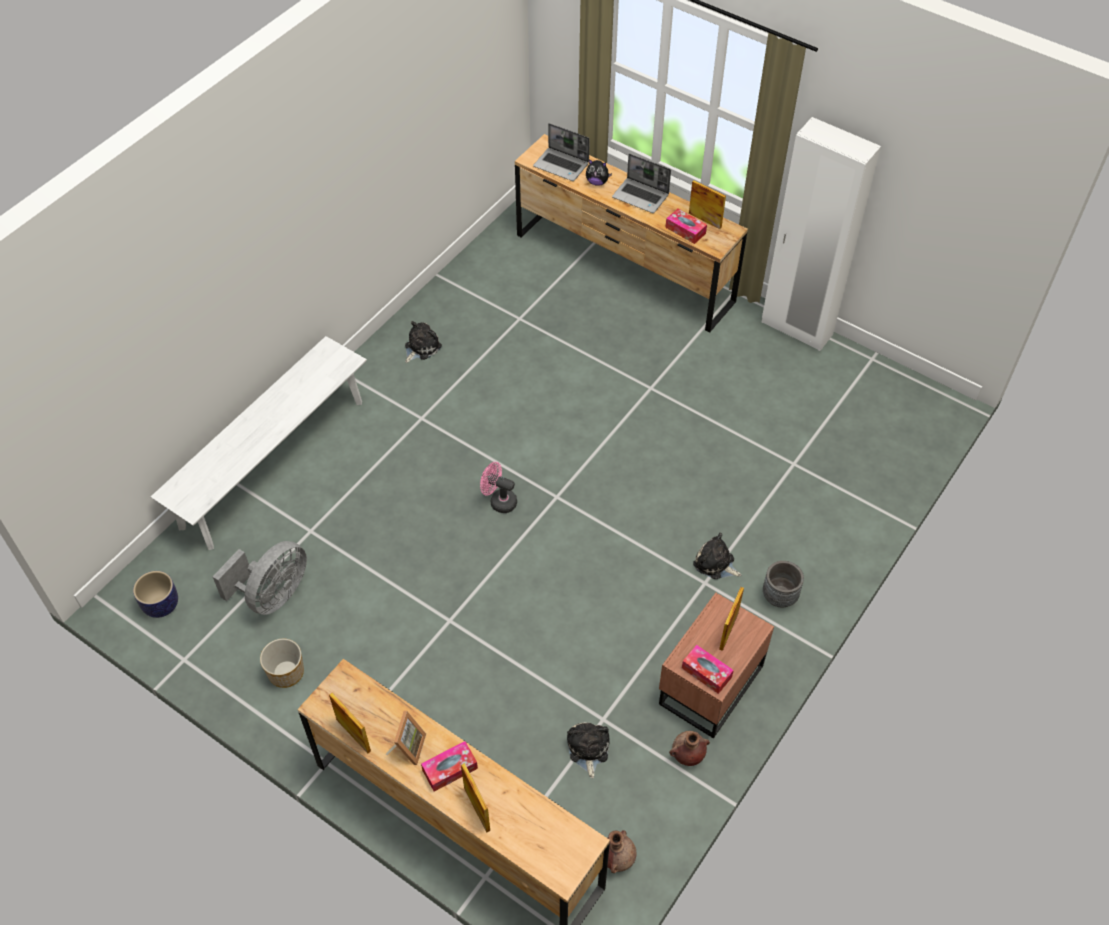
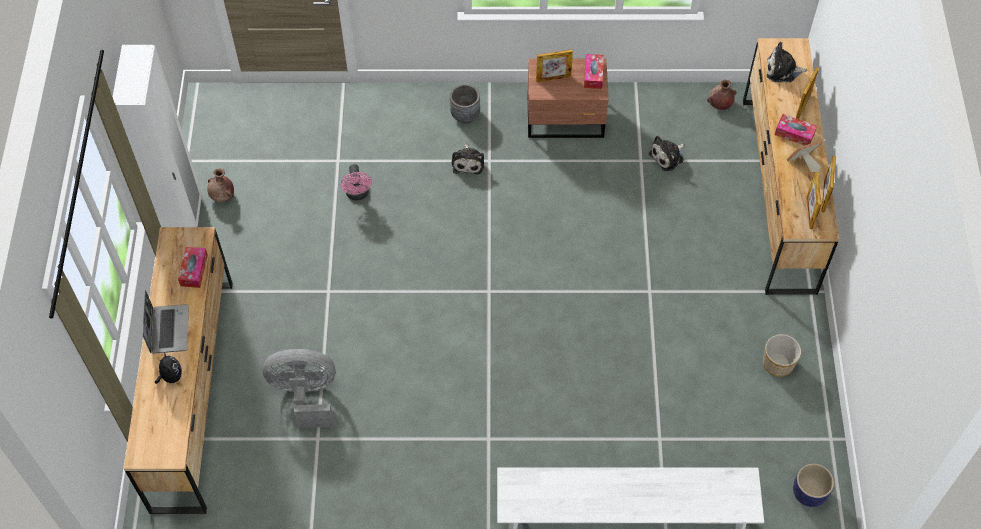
camera: 125 degrees left, 5 degrees up
(273, 595) = (732, 421): grey fan -> grey fan (305, 395)
(421, 347) = (411, 496): plush toy -> plush toy (783, 70)
(499, 501) = (524, 326): pink fan -> pink fan (358, 194)
(562, 165) = (164, 421): laptop -> none
(687, 755) = (624, 105): brown vase -> brown vase (223, 196)
(705, 220) = (170, 263): picture frame -> picture frame (809, 212)

